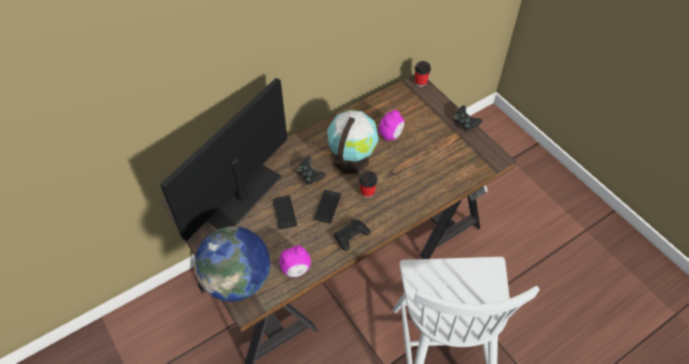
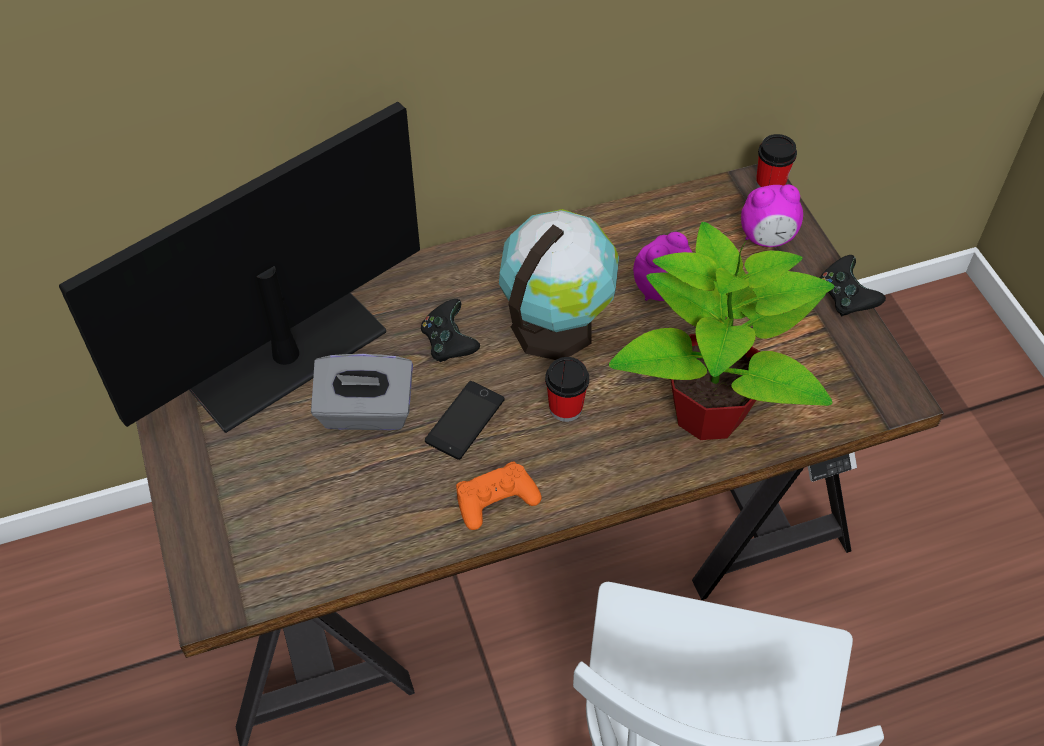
camera: 15 degrees right, 0 degrees up
(238, 280) = (214, 540): globe -> none
(284, 212) = (366, 412): phone -> grey tissue box
(296, 270) = (347, 547): alarm clock -> alarm clock (767, 238)
(351, 236) = (496, 499): black game controller -> orange game controller
(426, 181) = (710, 411): none -> potted plant

